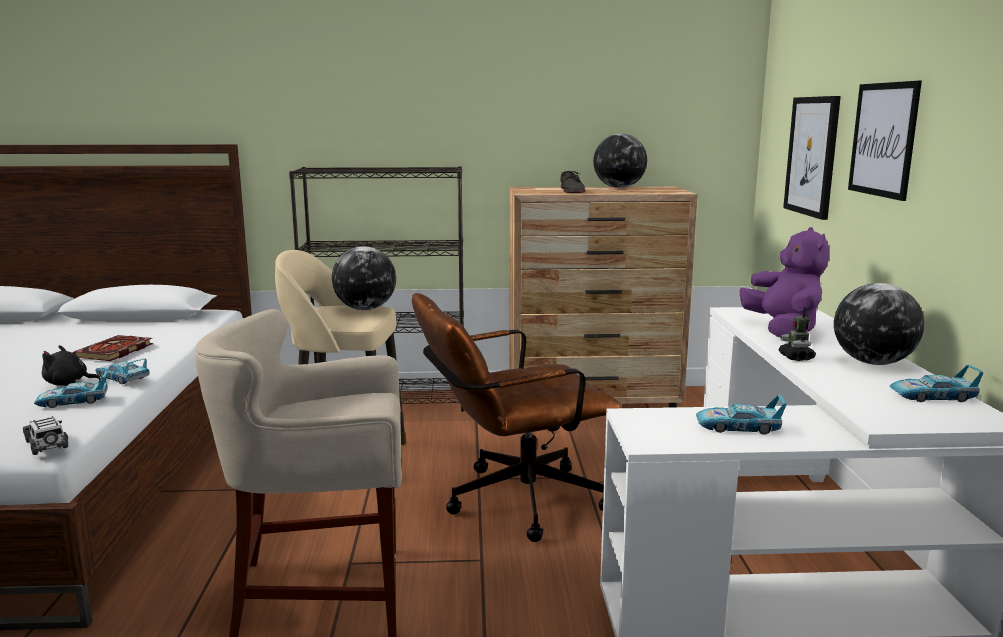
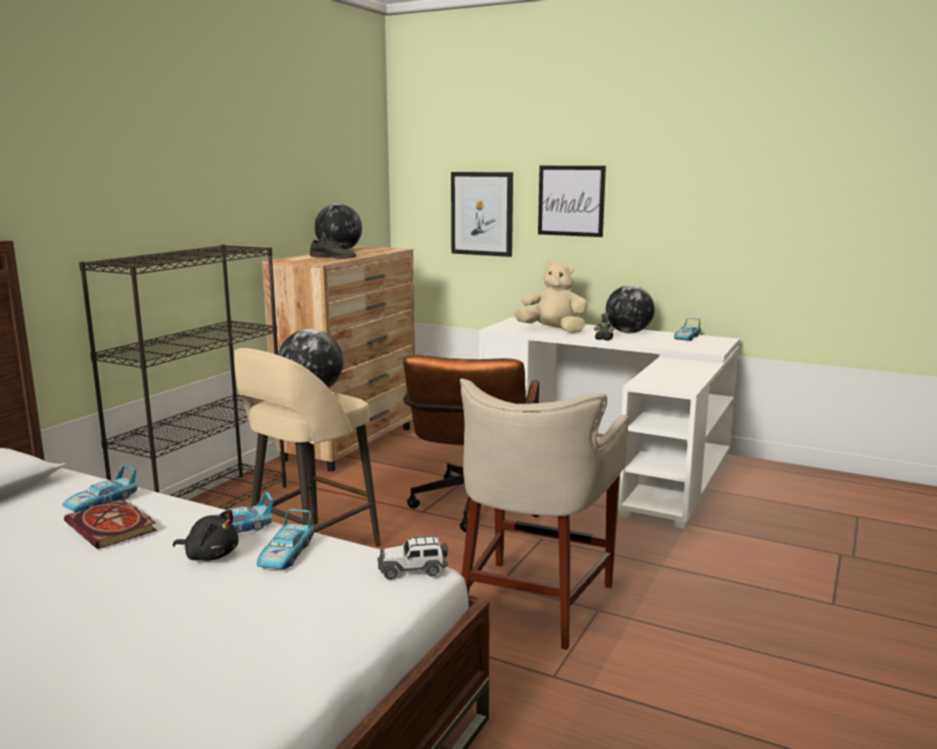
camera: 60 degrees left, 0 degrees up
(68, 383) = (210, 555): black plush toy -> black plush toy turned 105 degrees counterclockwise
(738, 427) = (677, 372): toy car -> toy car (101, 502)
(783, 331) = (553, 330): purple plush toy -> beige plush toy

